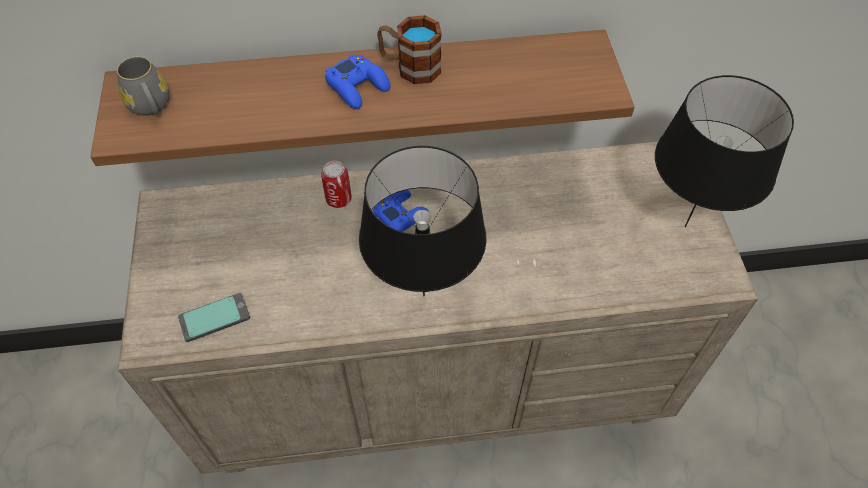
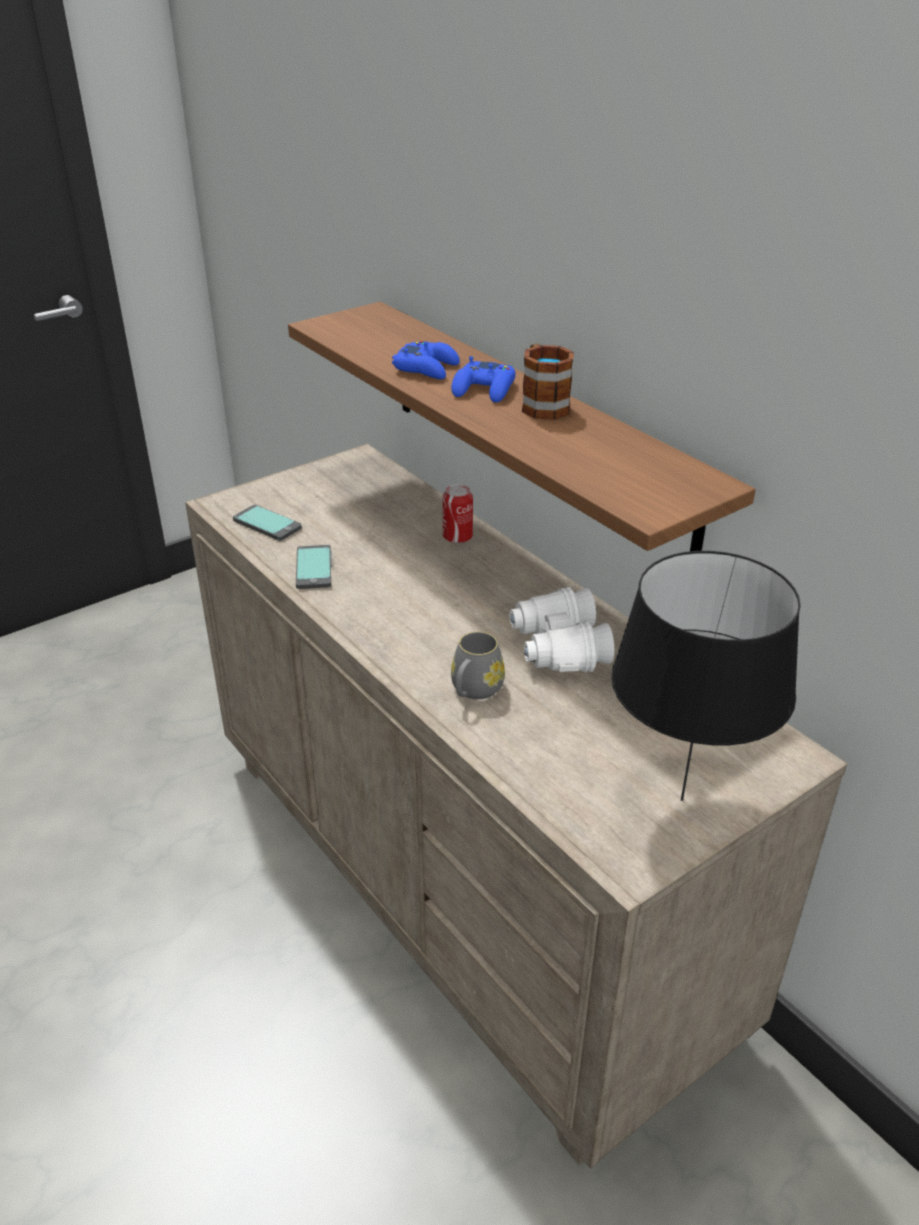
camera: 60 degrees right, 20 degrees down
(151, 107) = (361, 325): grey mug -> grey mug (474, 691)
(310, 310) = (314, 568): none -> phone
(401, 214) = (476, 579): blue game controller -> blue game controller (427, 368)
(422, 296) = (385, 626): black table lamp -> none
(512, 209) = (558, 648): none -> white binoculars

